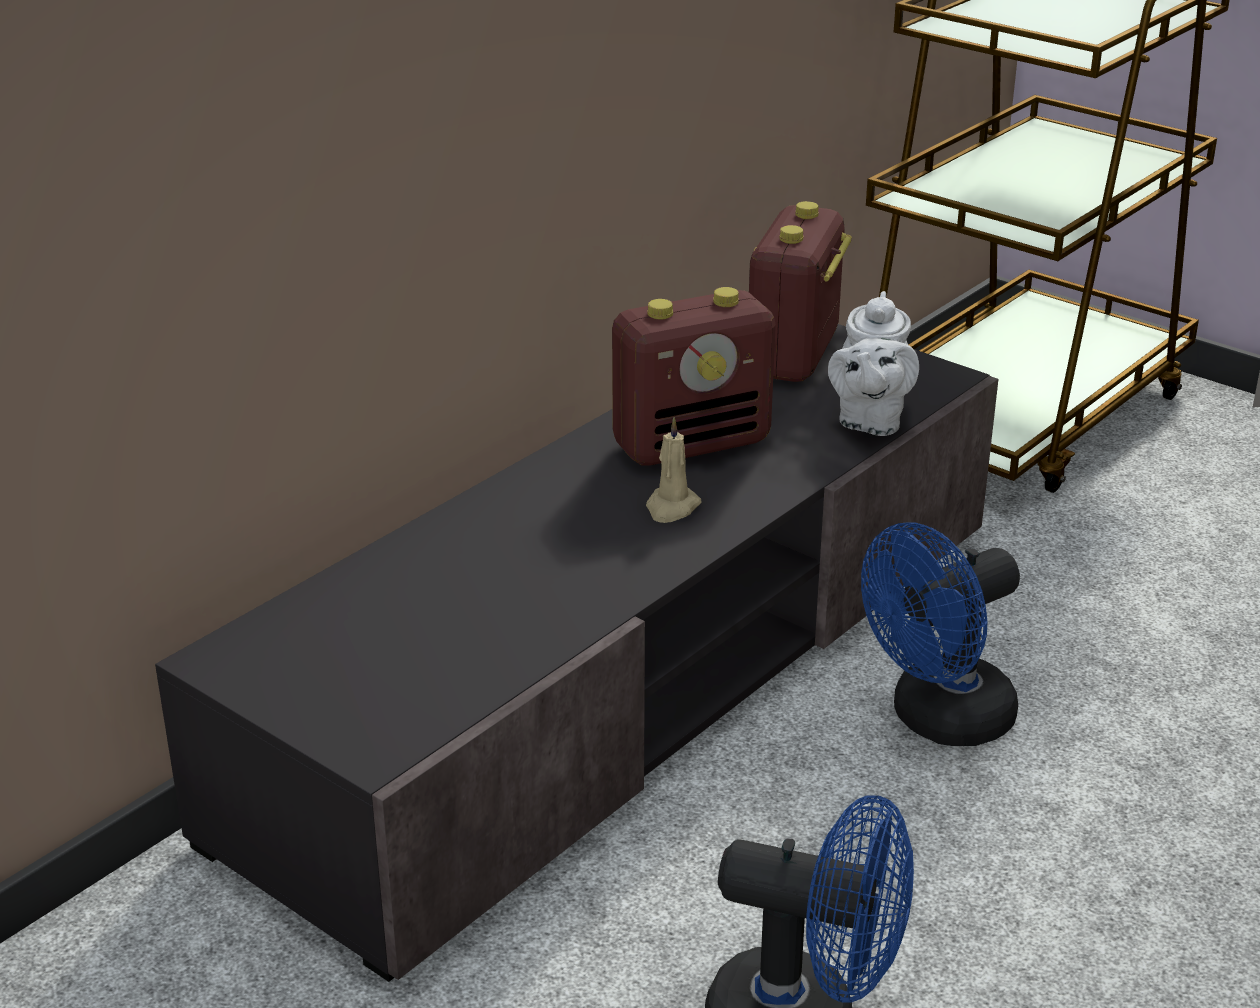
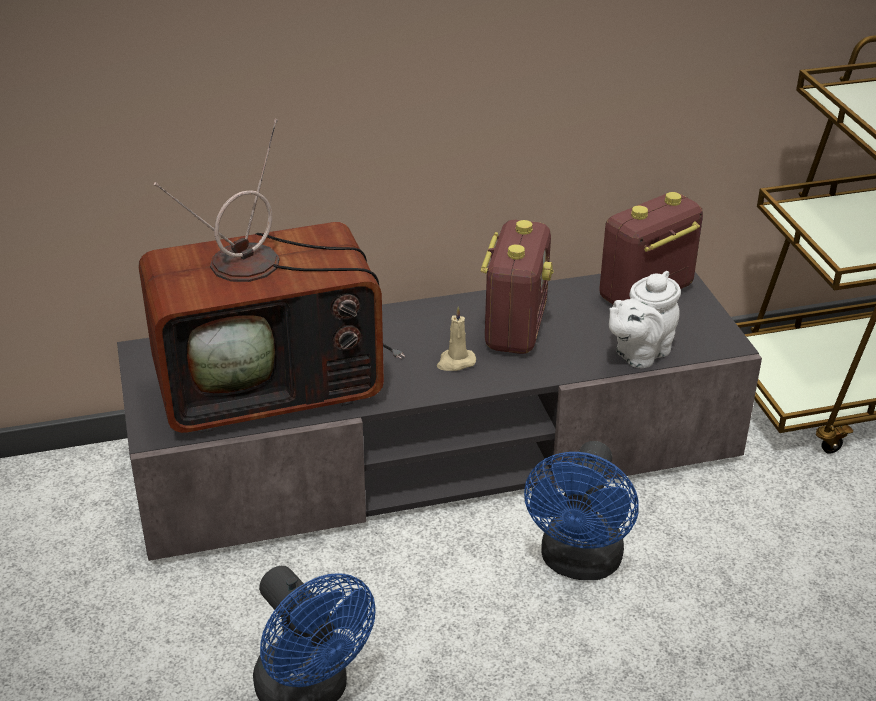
camera: 35 degrees right, 5 degrees up
(469, 624) = (274, 384): none -> television
(692, 444) = (515, 327): radio -> radio turned 90 degrees counterclockwise
(938, 720) = (579, 563): blue fan -> blue fan turned 75 degrees counterclockwise

